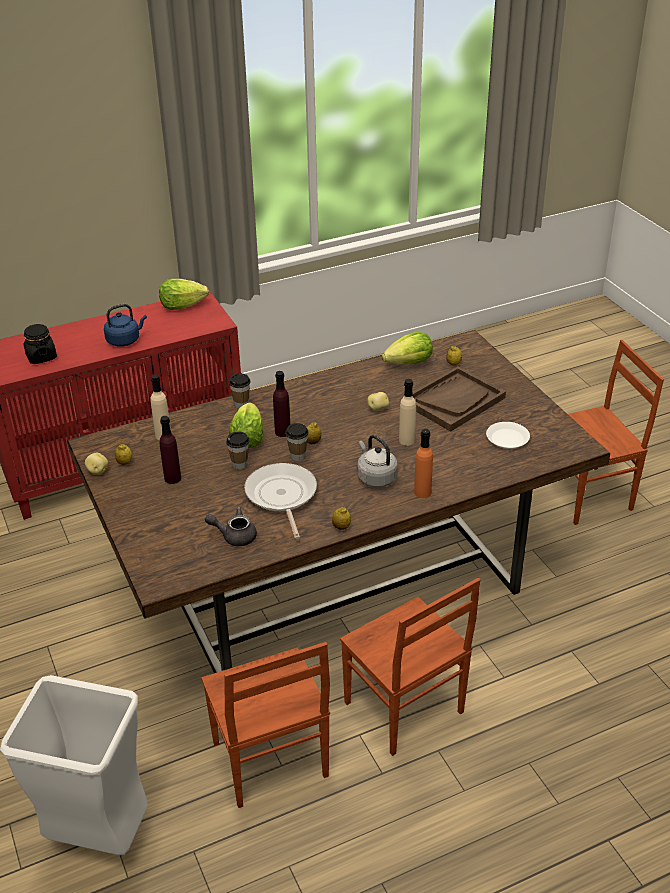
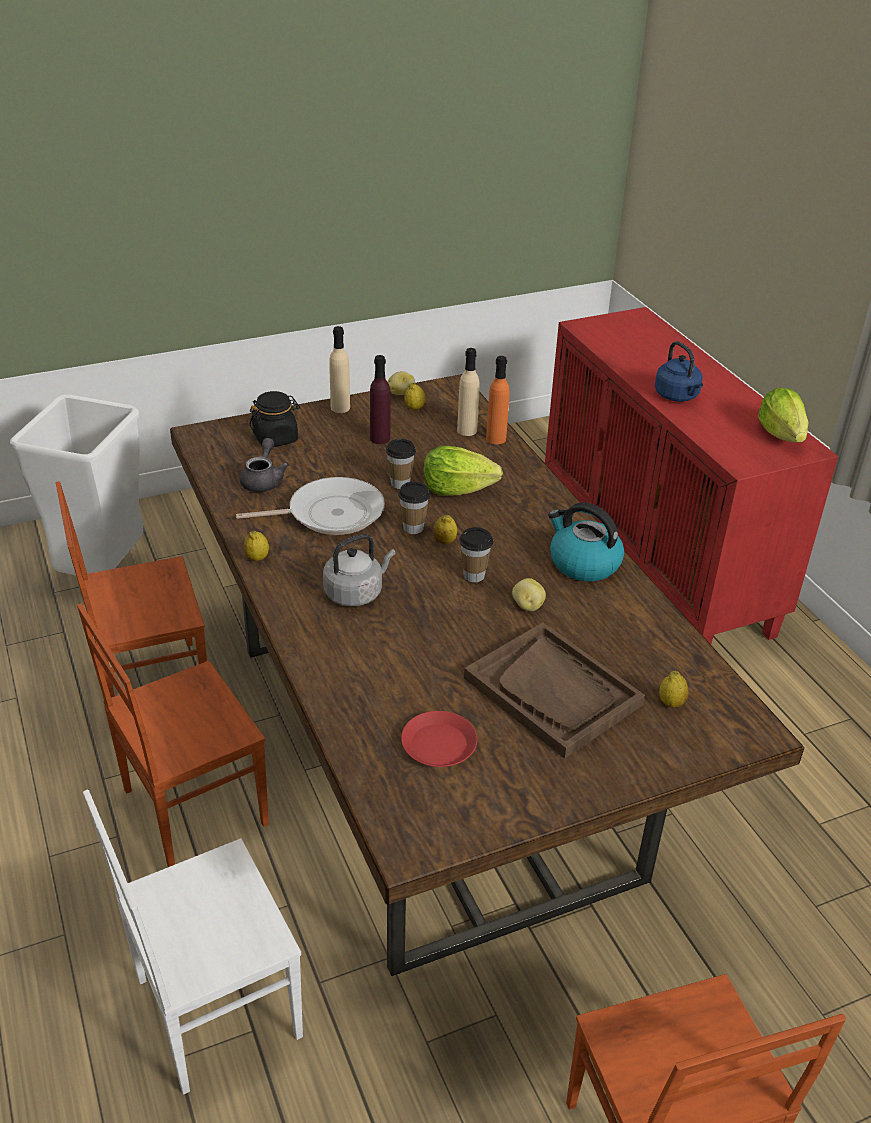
camera: 90 degrees right, 0 degrees up
(41, 357) = (629, 347): black jar -> black jar (276, 438)
(241, 405) = (534, 485): cup -> cup (474, 575)
(282, 432) = (470, 517): purple bottle -> none
(332, 387) = (583, 563): none -> kettle
(406, 440) = (442, 629): beige bottle -> beige bottle (340, 408)
(409, 363) = (664, 649): lettuce -> none
(422, 492) = (314, 635): orange bottle -> orange bottle (496, 439)
(507, 439) = (439, 744): white plate -> red plate
(561, 671) = (214, 1007): none -> white chair

